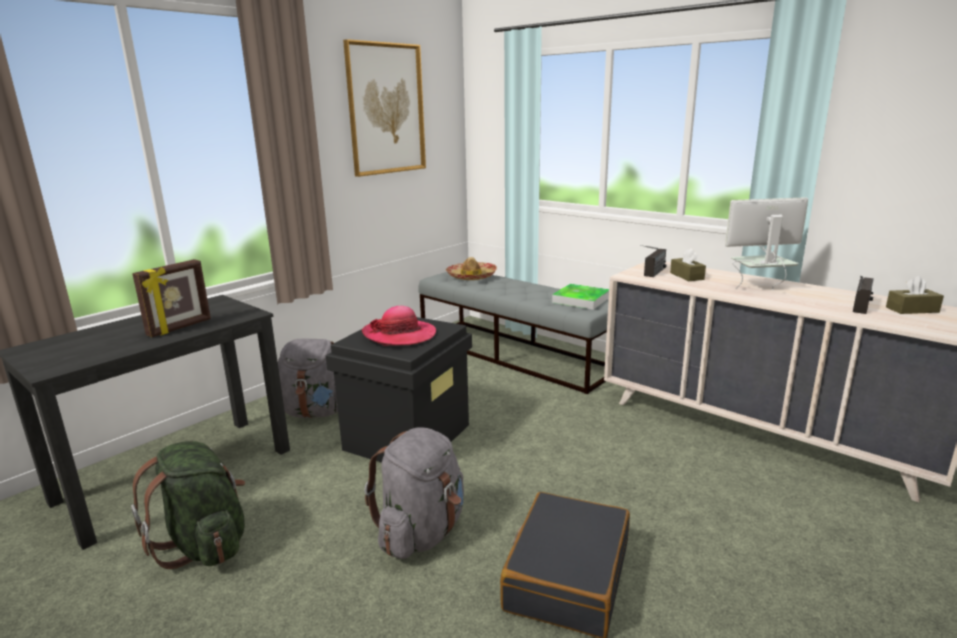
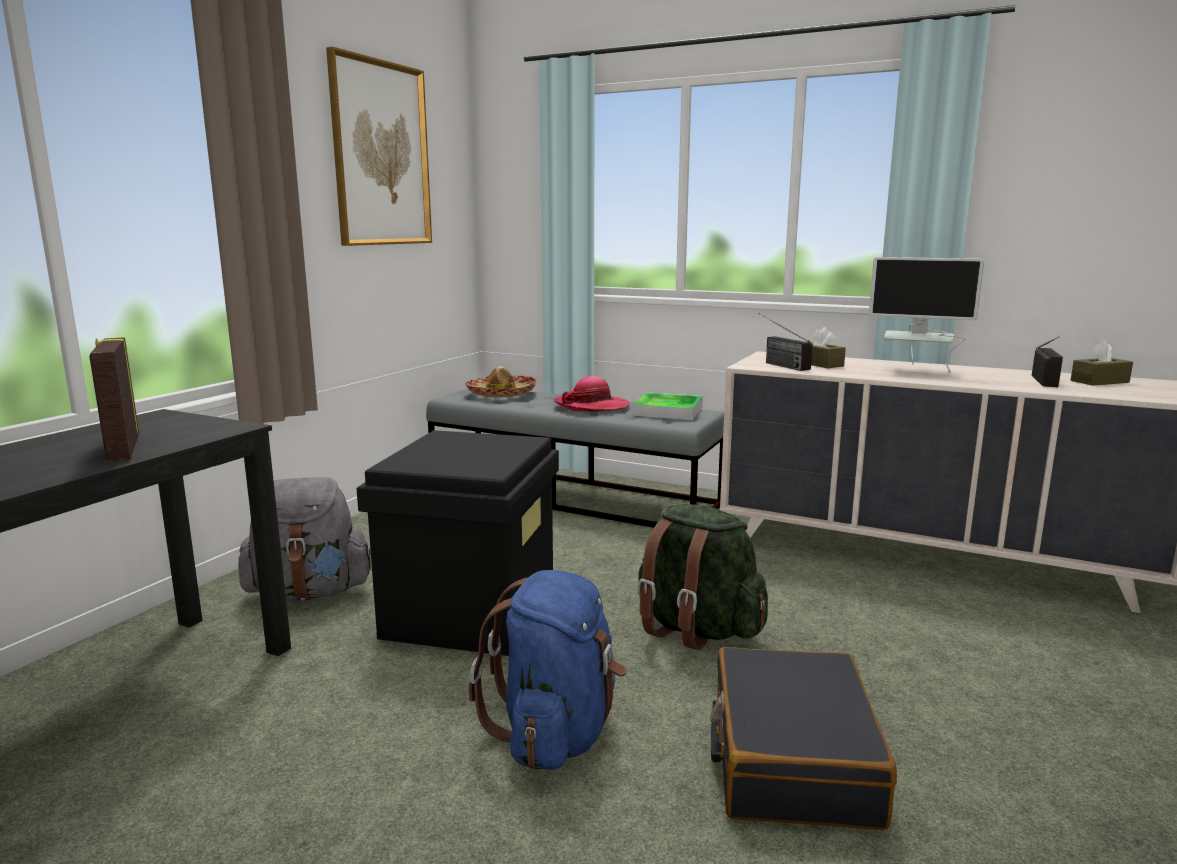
camera: 15 degrees left, 5 degrees down
(180, 328) = (122, 448): picture frame -> picture frame turned 135 degrees clockwise
(205, 544) = (200, 804): green backpack -> green backpack (696, 629)
(399, 335) = (464, 453): hat -> hat (592, 406)
(422, 532) = (556, 732): grey backpack -> blue backpack
(652, 274) = (777, 364): radio -> radio turned 135 degrees clockwise
(759, 288) = (916, 371): monitor -> monitor turned 135 degrees counterclockwise

